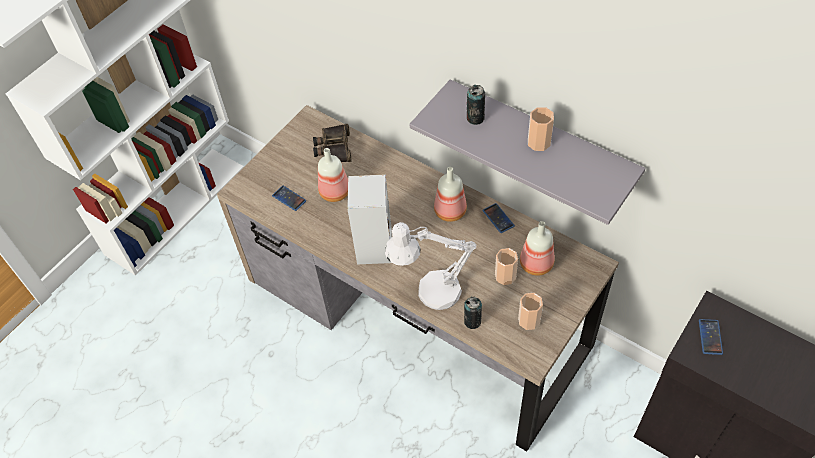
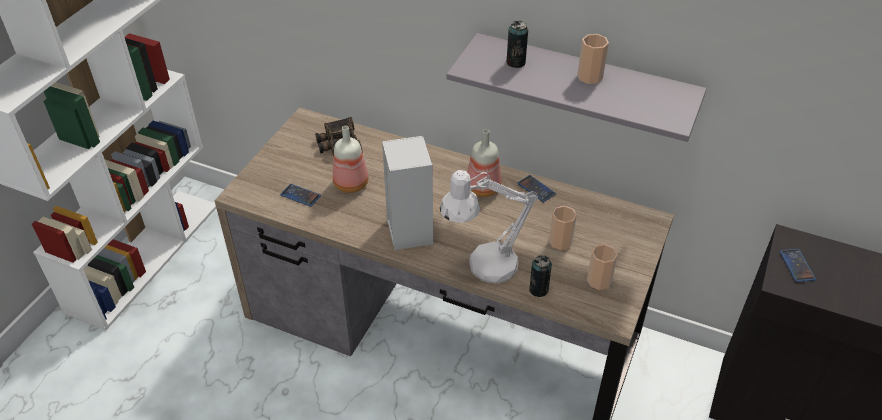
camera: 15 degrees left, 10 degrees down
(535, 263) = (588, 226): bottle -> none

